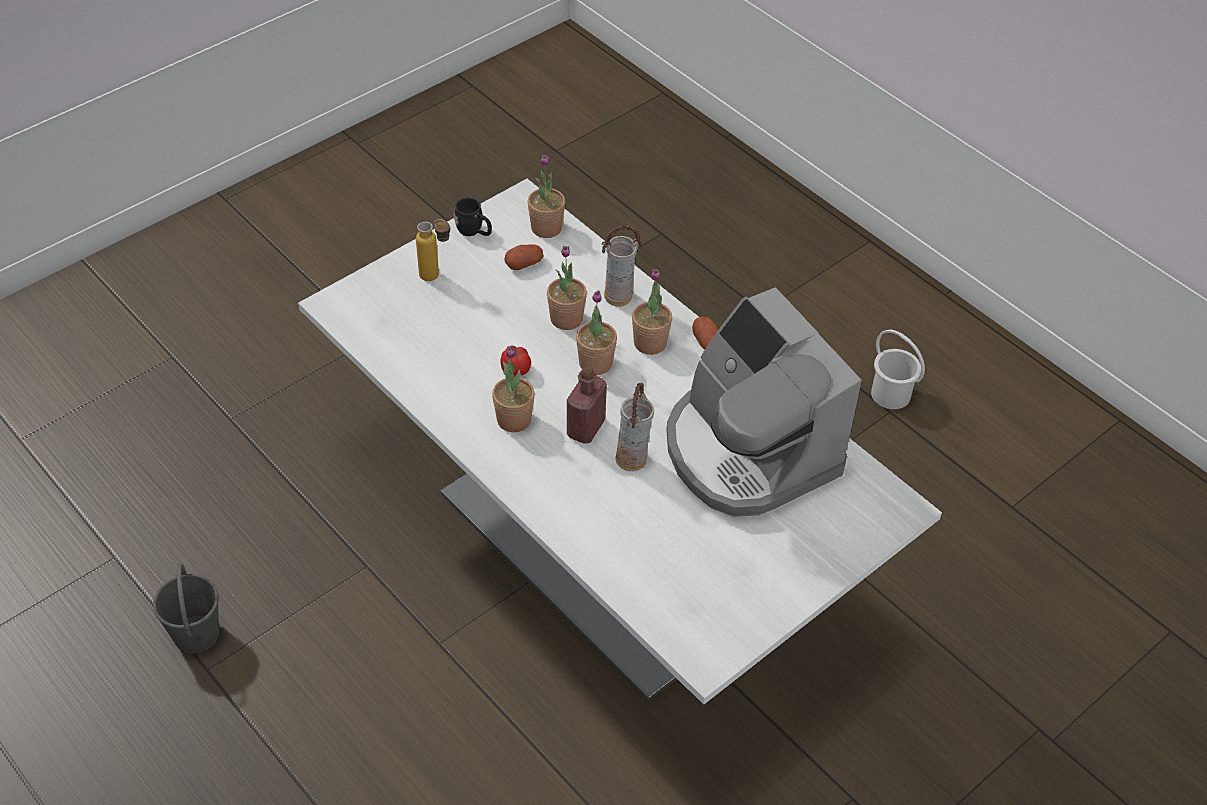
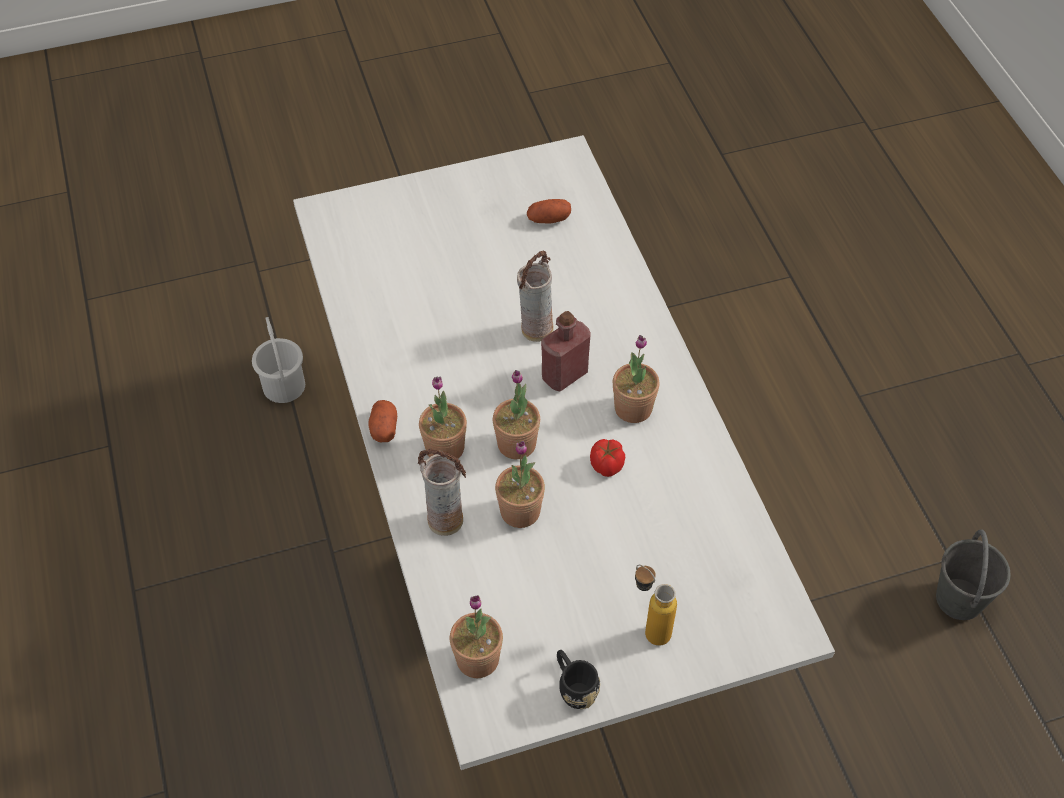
camera: 155 degrees left, 5 degrees up
(524, 264) = (532, 610): potato -> potato (548, 219)
(748, 451) = (422, 302): coffee machine -> none
(891, 393) = (113, 612): white bucket -> white bucket (283, 386)

